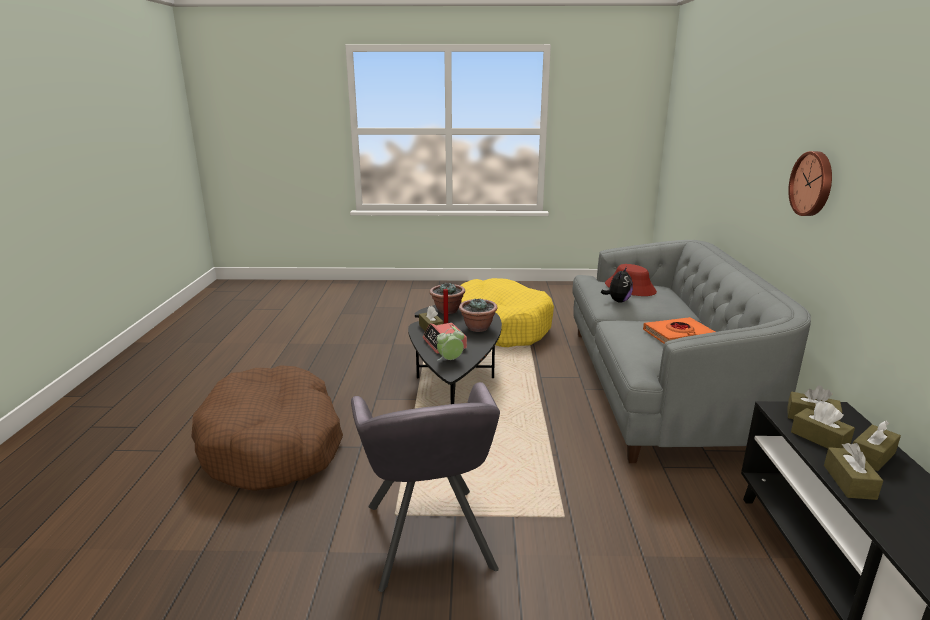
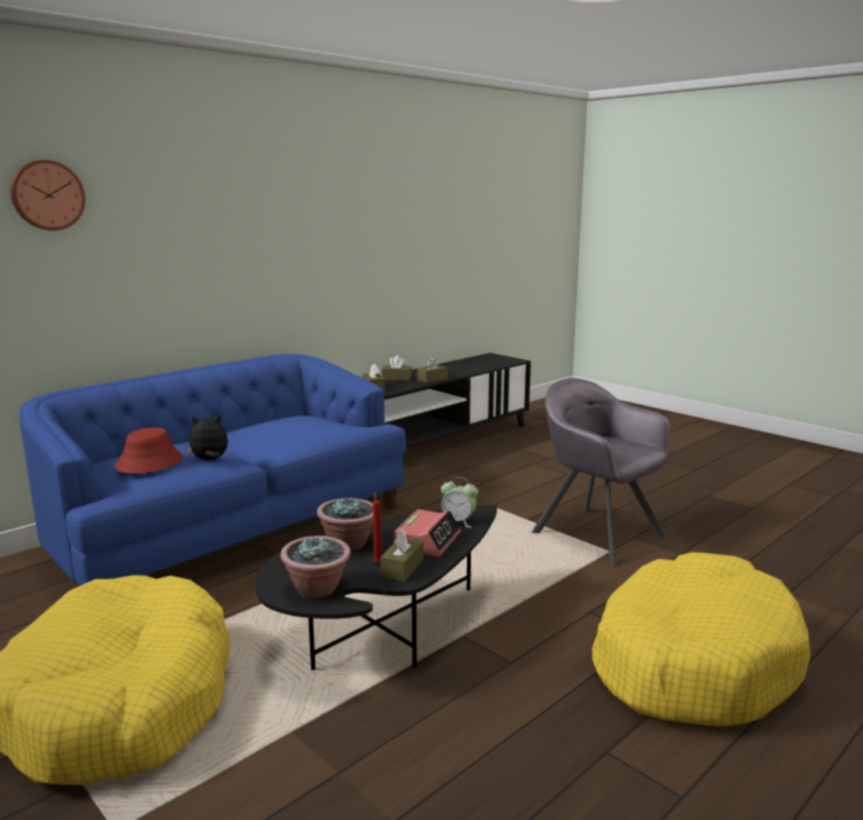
camera: 135 degrees left, 5 degrees down
(273, 444) = (692, 661): brown dog bed -> yellow dog bed
(428, 536) = (597, 534): grey armchair -> grey armchair turned 75 degrees counterclockwise
(659, 387) = (228, 530): grey sofa -> blue sofa
(678, 336) = (290, 423): orange book -> none
(813, 184) = (227, 258): wall clock -> wall clock (47, 195)
(819, 438) = (397, 385): brown tissue box -> none

